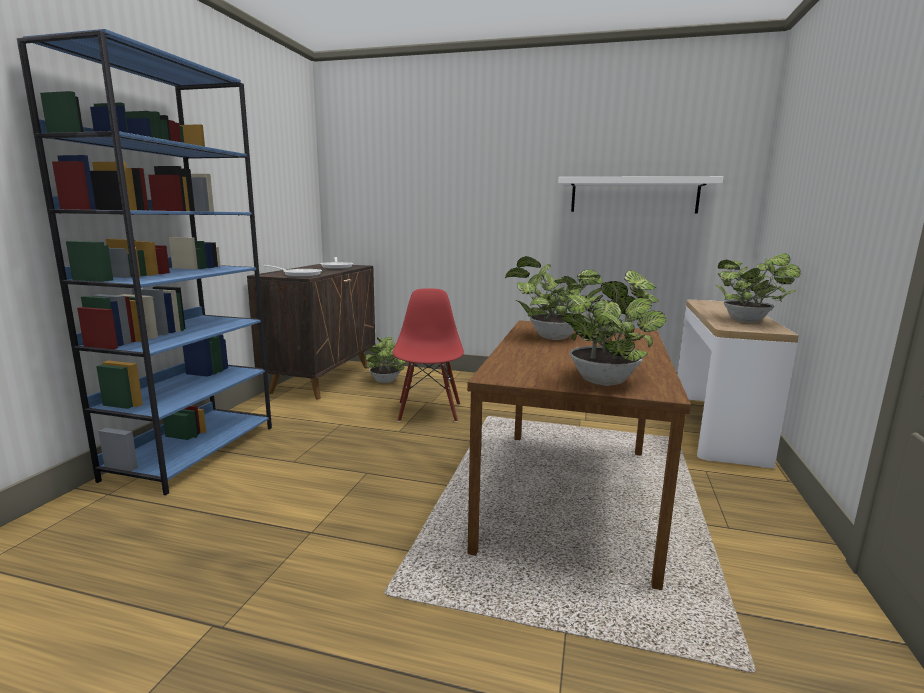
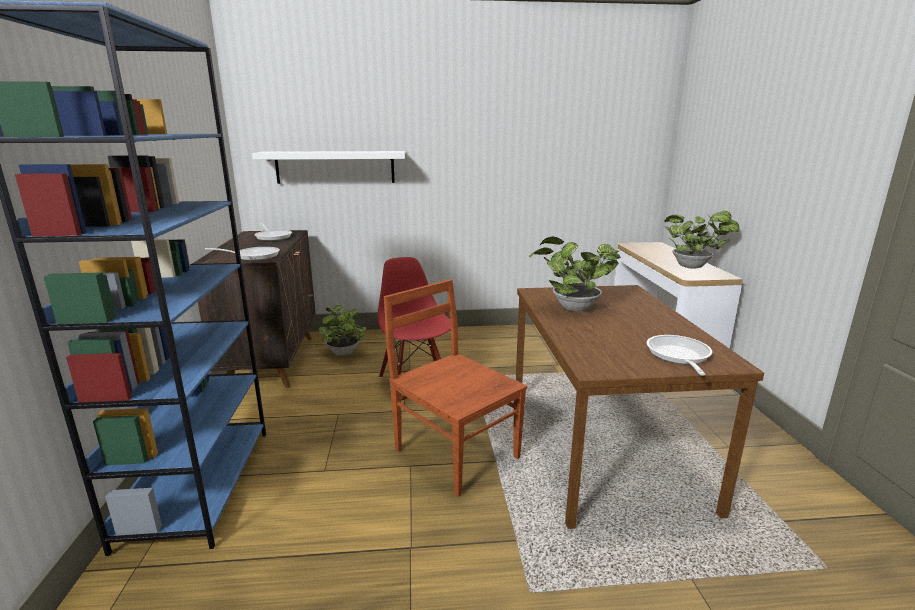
camera: 20 degrees left, 5 degrees up
(415, 471) = (454, 452): none -> brown chair
(606, 380) = (678, 356): potted plant -> frying pan
(634, 196) = (567, 150): white shelf -> white shelf (335, 167)

